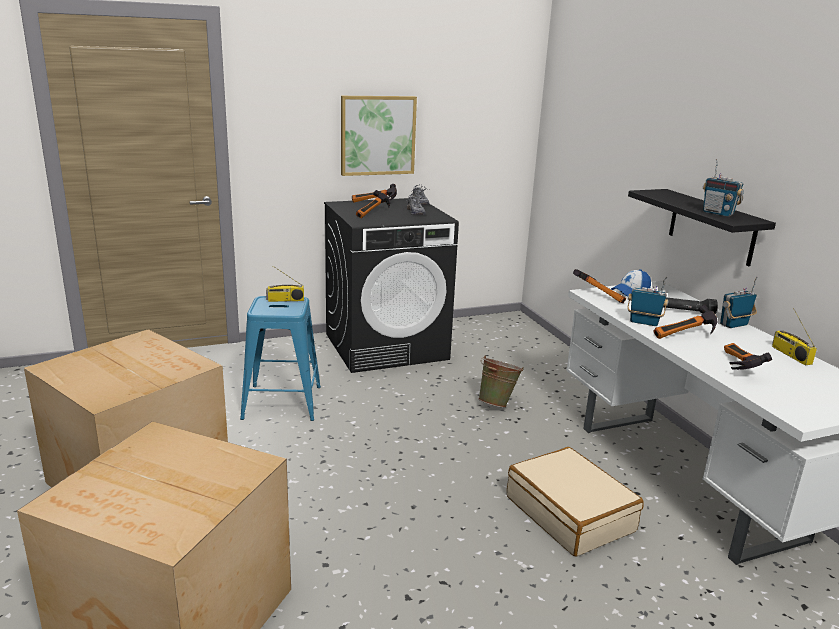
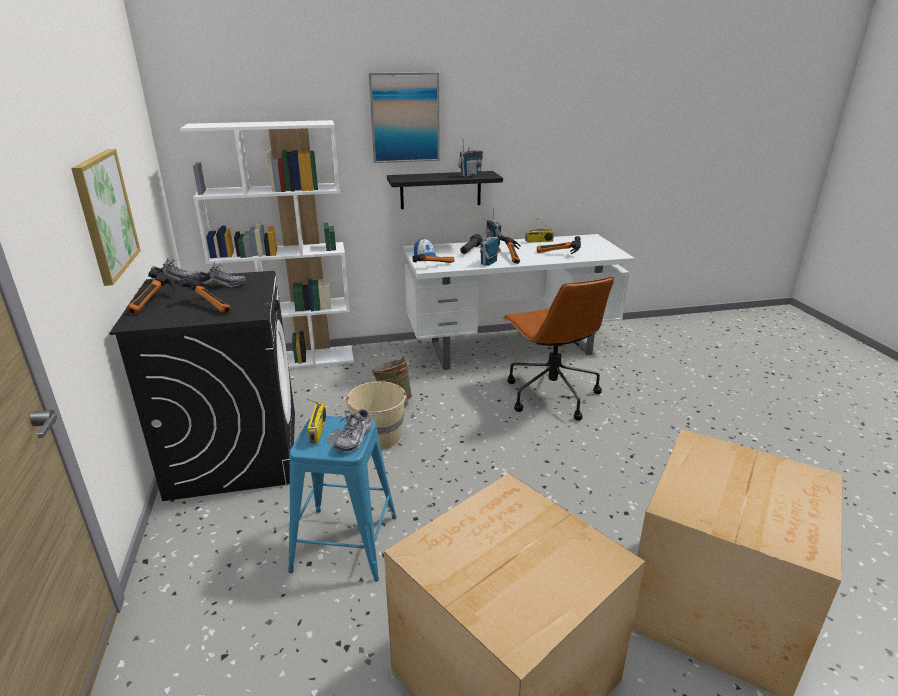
camera: 80 degrees left, 5 degrees up
(274, 311) = (354, 438): none -> shoe
(426, 402) = (379, 437): none -> beige bucket
(545, 345) = (292, 360): none -> white bookcase
(570, 514) = (550, 394): beige suitcase -> brown office chair
(696, 124) = (405, 118): none -> picture

